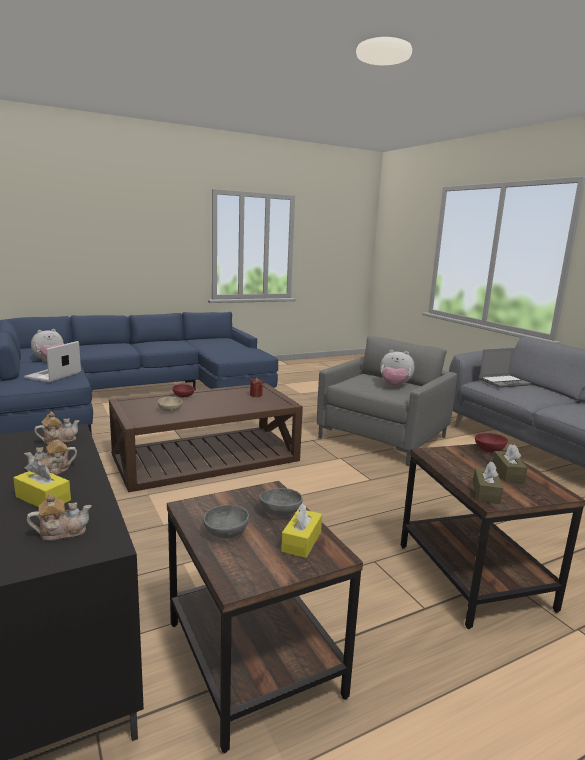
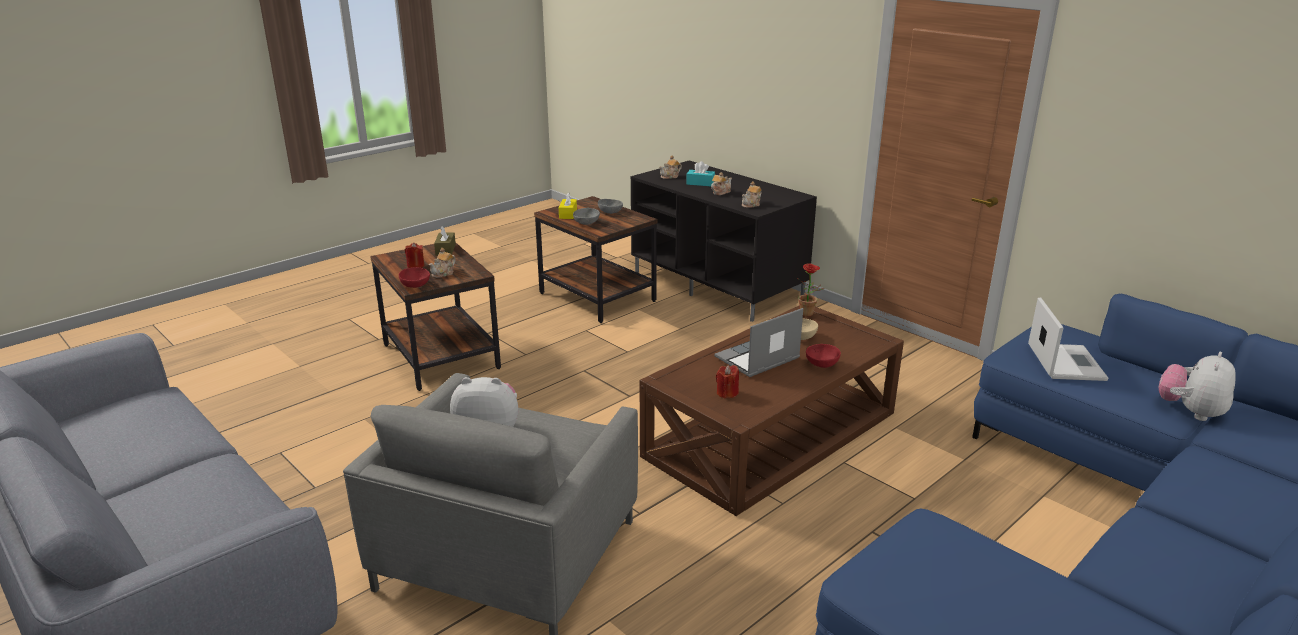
camera: 165 degrees right, 10 degrees up
(43, 498) = (700, 183): yellow tissue box -> turquoise tissue box
(139, 420) = (809, 314): none -> potted plant
(467, 459) = (443, 273): none -> teapot
(504, 382) = (211, 530): laptop -> laptop (757, 359)
(507, 473) = (415, 266): brown tissue box -> red candle

